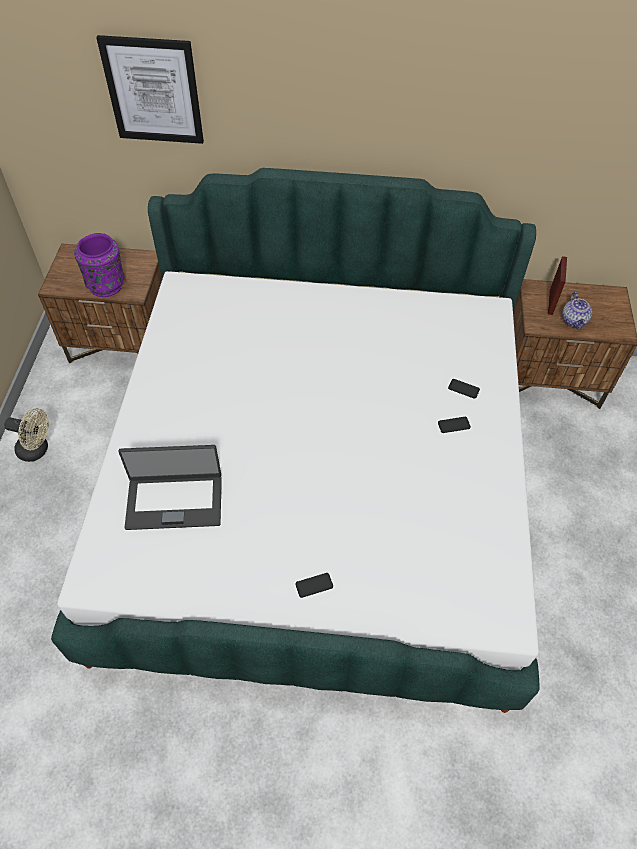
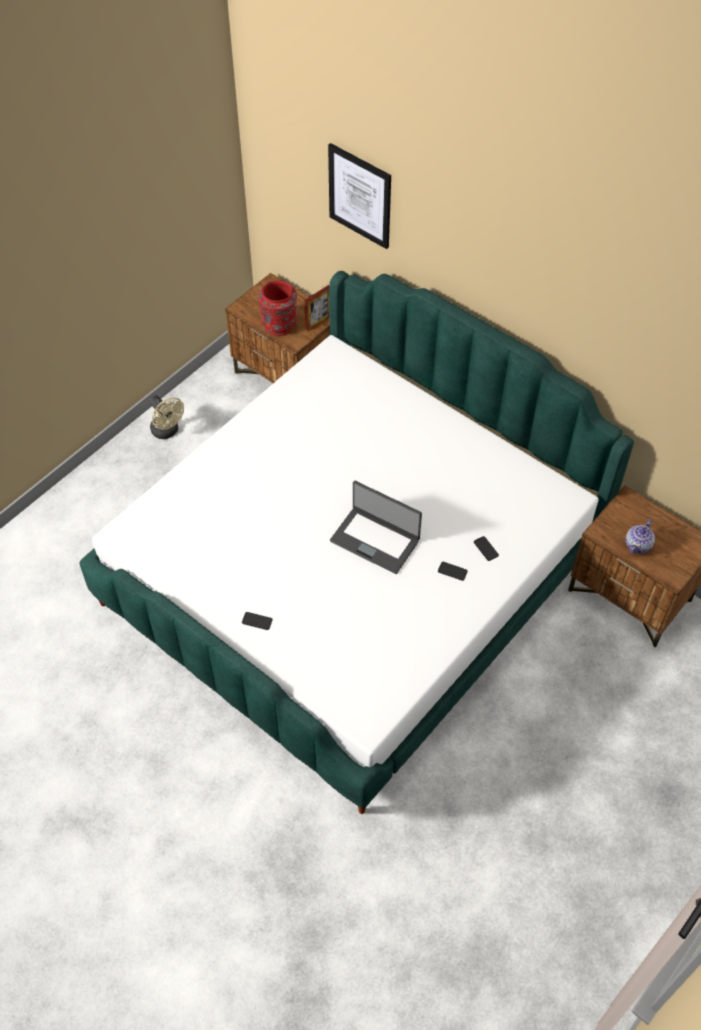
camera: 35 degrees right, 0 degrees up
(107, 285) = (279, 325): purple vase -> red vase
(174, 501) = (209, 513): laptop -> laptop (375, 540)
(551, 302) = (633, 519): picture frame -> picture frame (318, 322)

